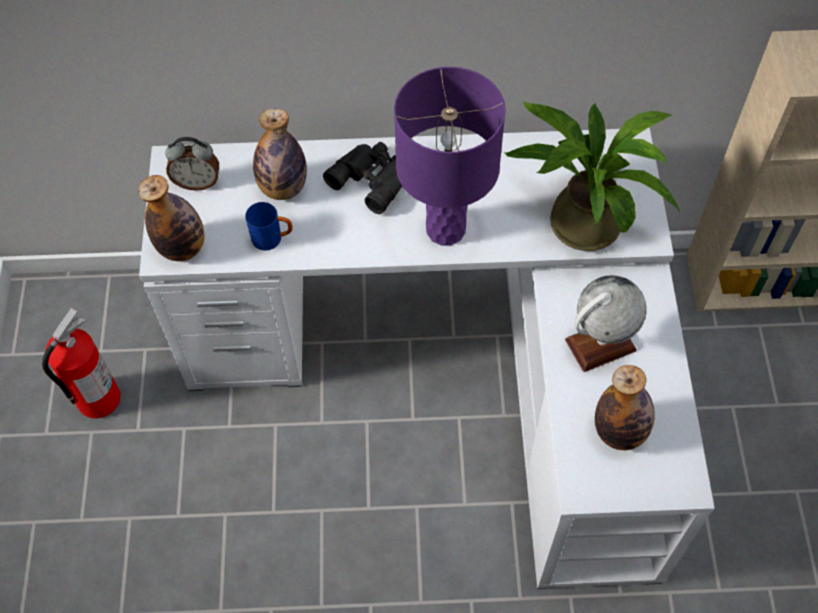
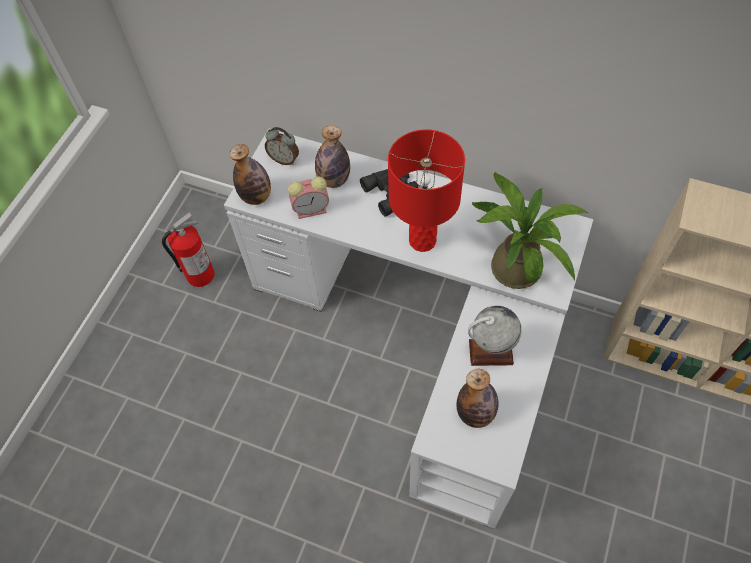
camera: 25 degrees right, 0 degrees up
(273, 238) = (312, 209): blue mug -> alarm clock
(446, 229) = (423, 240): purple table lamp -> red table lamp

